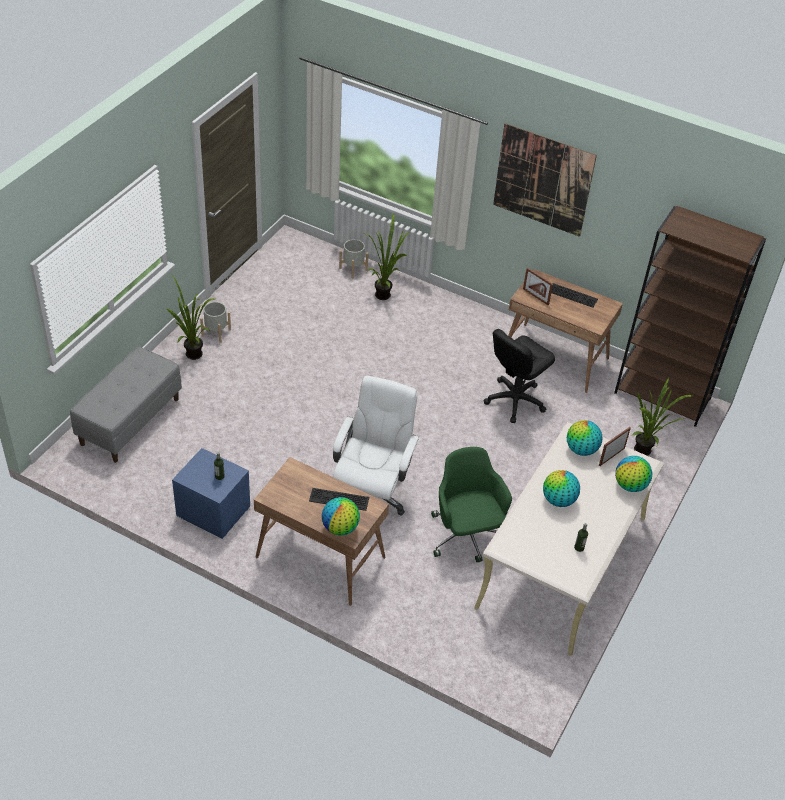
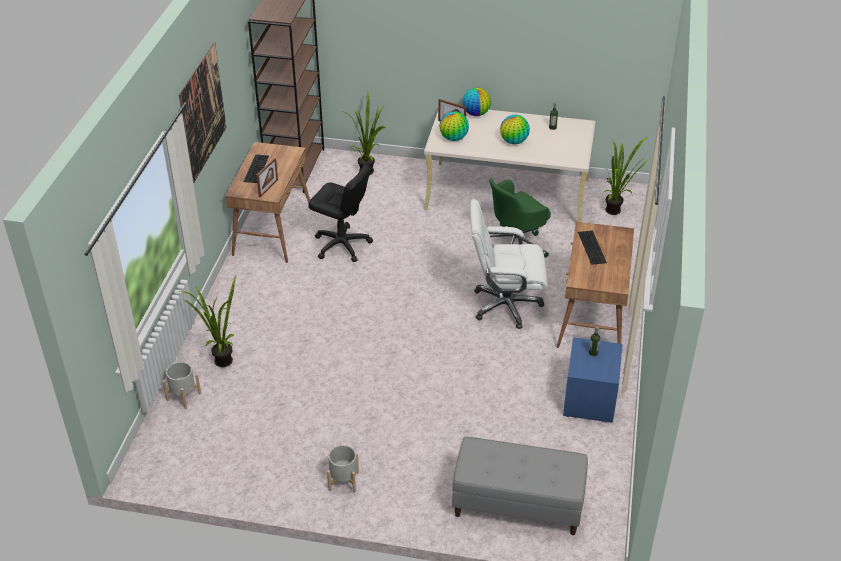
camera: 105 degrees left, 5 degrees down
(191, 357) = (394, 488): potted plant -> potted plant (616, 211)
(340, 528) = (620, 240): globe -> none

